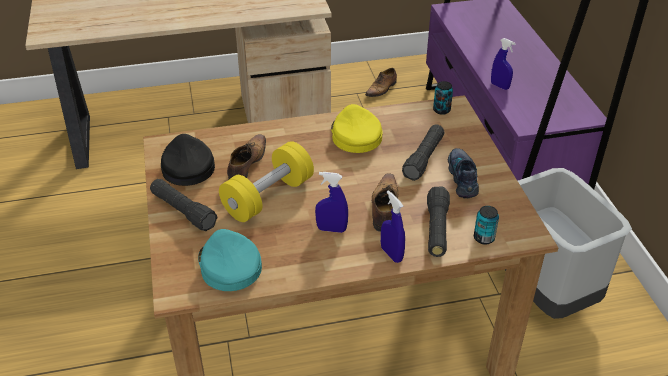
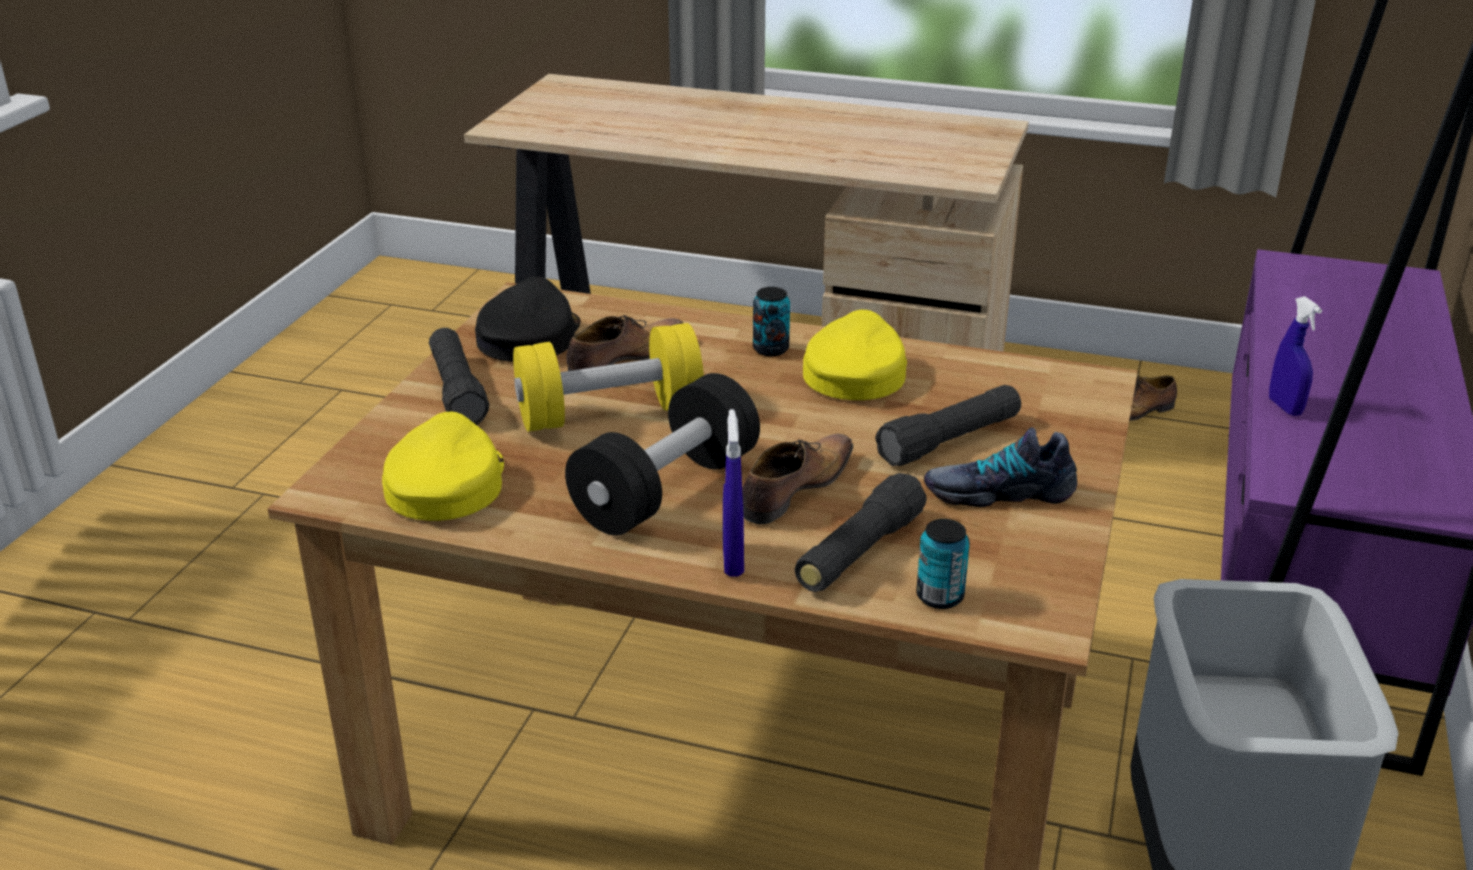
camera: 30 degrees right, 10 degrees down
(229, 265) = (445, 484): turquoise cap -> yellow cap
(331, 229) = (666, 490): blue spray bottle -> black dumbbell
(441, 110) = (1064, 380): can -> can (770, 349)
(463, 177) = (998, 492): shoe -> shoe turned 120 degrees counterclockwise

